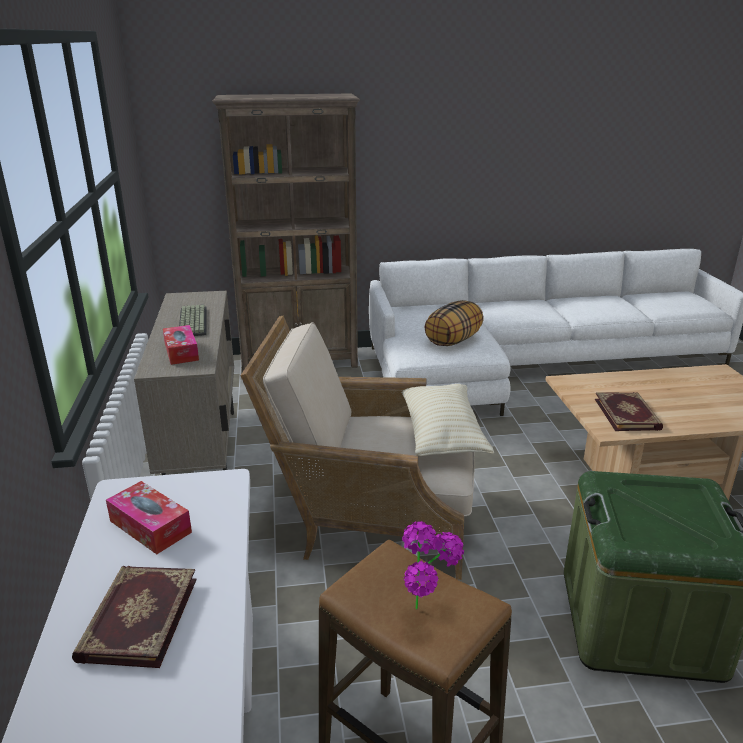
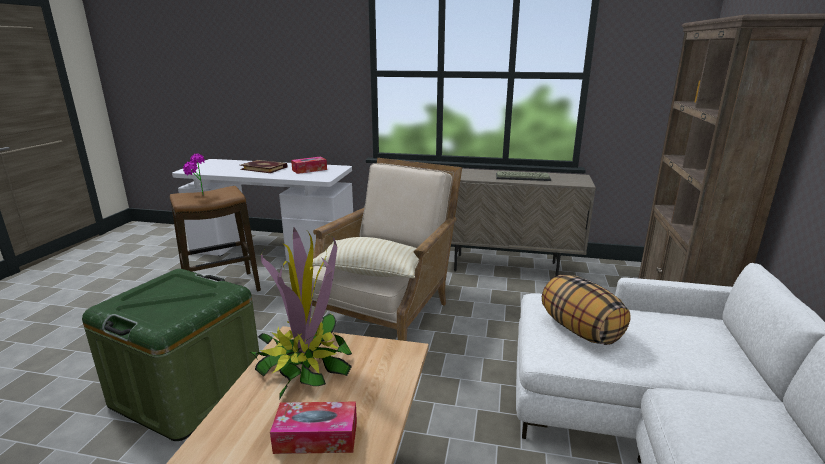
camera: 110 degrees right, 5 degrees down
(181, 352) = (470, 174): tissue box -> tissue box (316, 437)
(628, 414) = (305, 363): book -> potted plant

